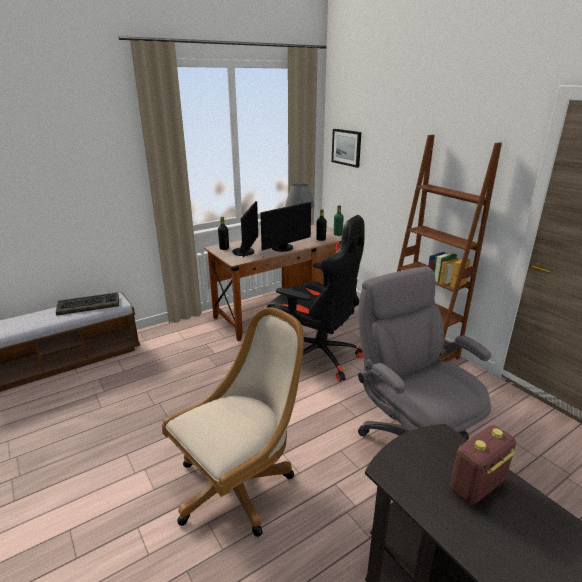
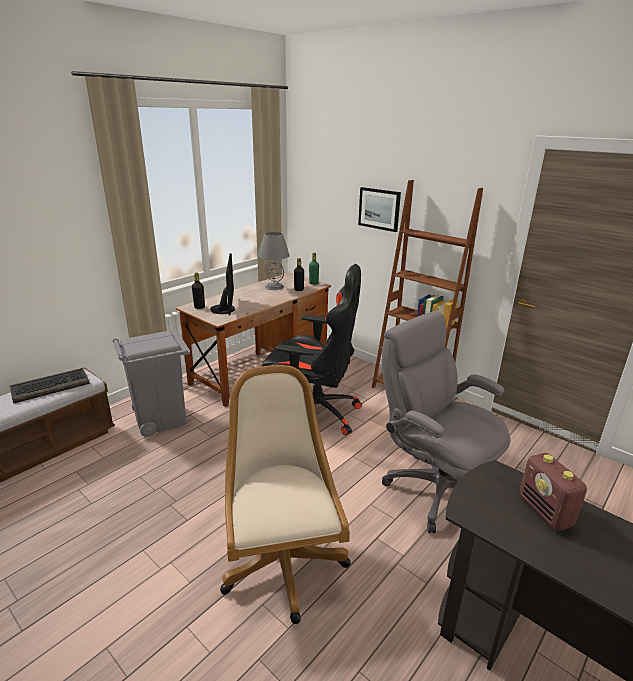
camera: 15 degrees left, 0 degrees up
(180, 344) = (161, 419): none -> grey trash can
(240, 481) = (281, 555): office chair -> office chair turned 45 degrees counterclockwise
(284, 248) = (265, 302): monitor -> none
(346, 147) = (315, 192): picture -> picture (379, 209)
(477, 486) = (545, 511): radio -> radio turned 60 degrees counterclockwise

